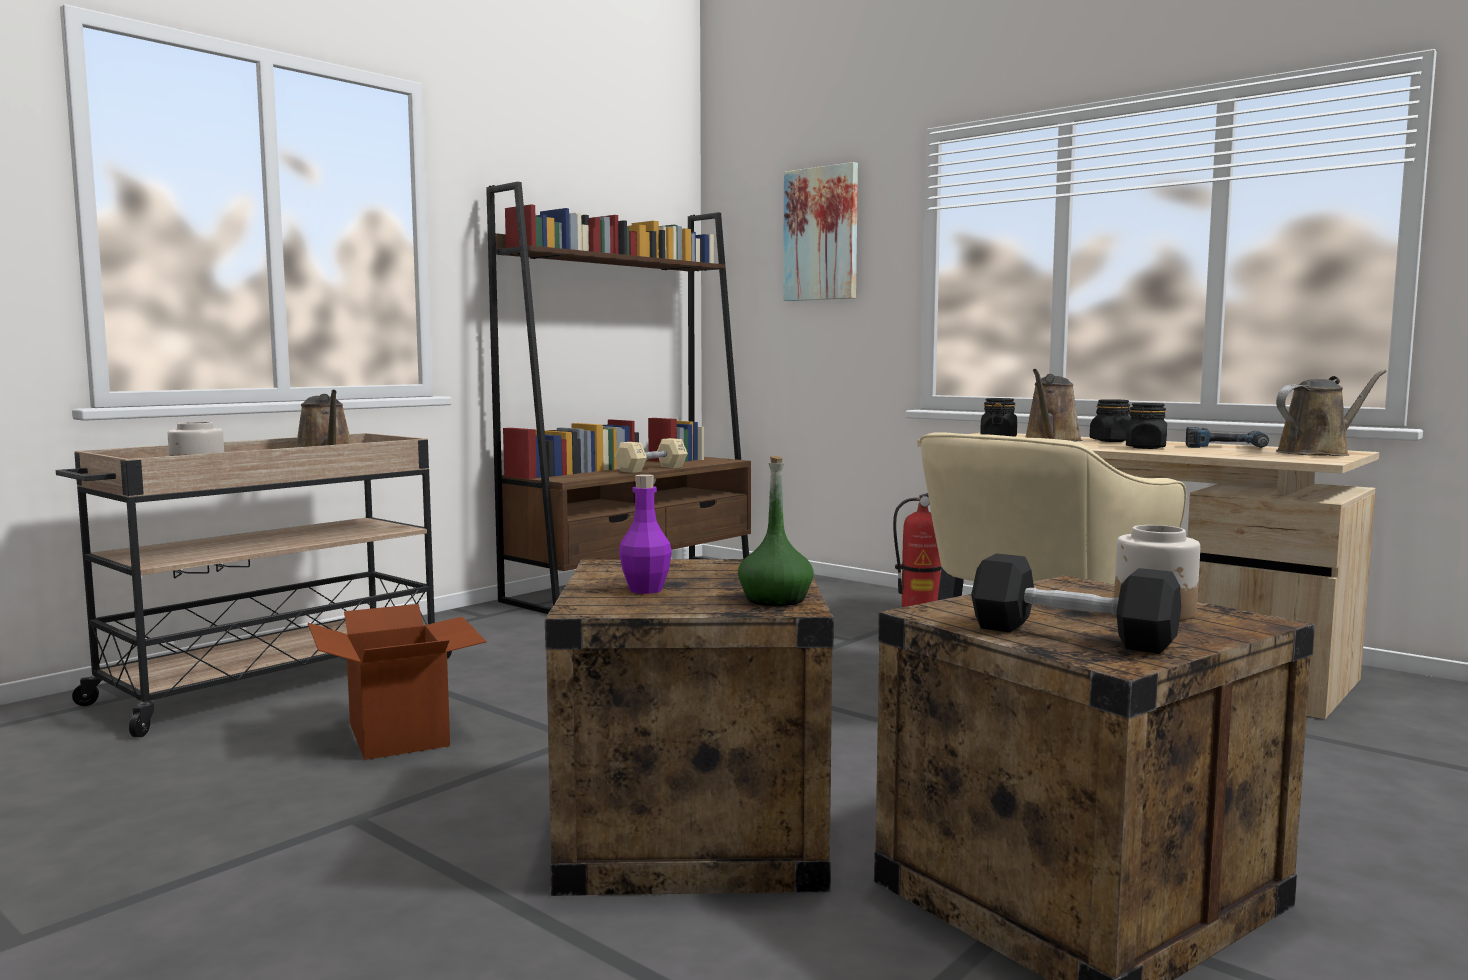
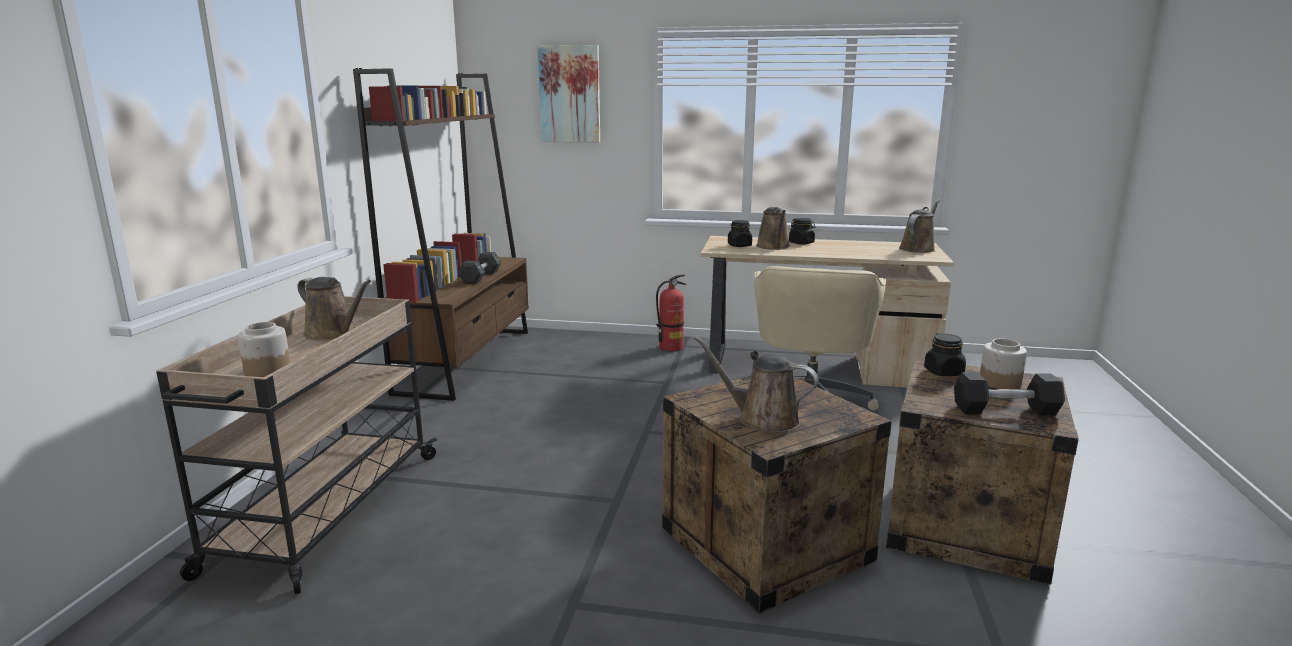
camera: 30 degrees left, 10 degrees up
(400, 734) = (498, 530): cardboard box -> none
(645, 590) = (762, 419): purple bottle -> brown watering can
(651, 469) = (480, 277): beige dumbbell -> black dumbbell
(775, 600) = (840, 412): green bottle -> none
(1146, 447) = (835, 251): black jar -> black jar (944, 372)
(1227, 447) = (869, 246): power drill -> none

